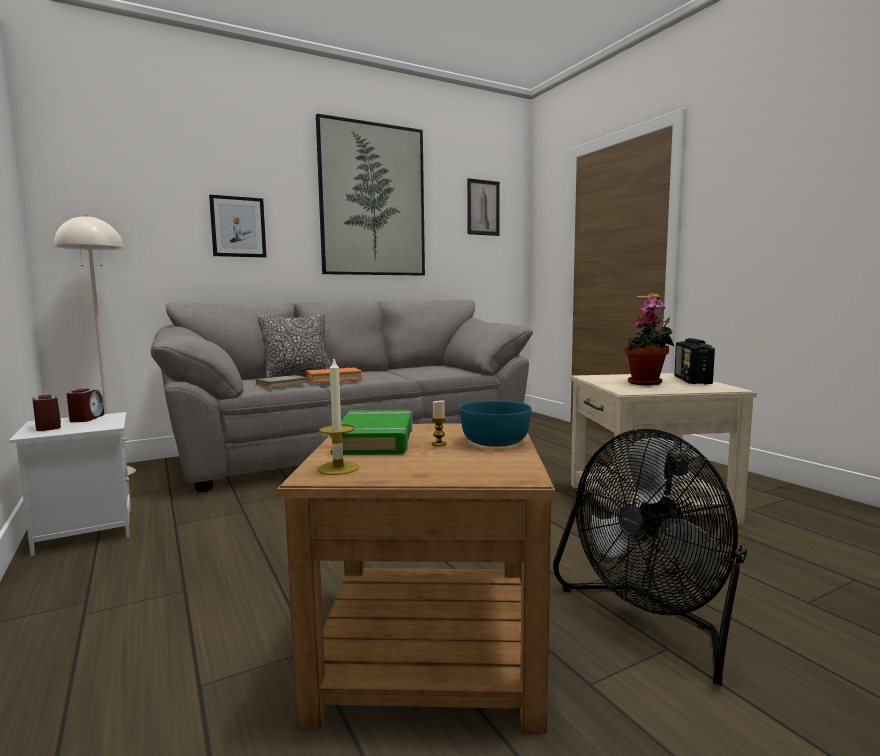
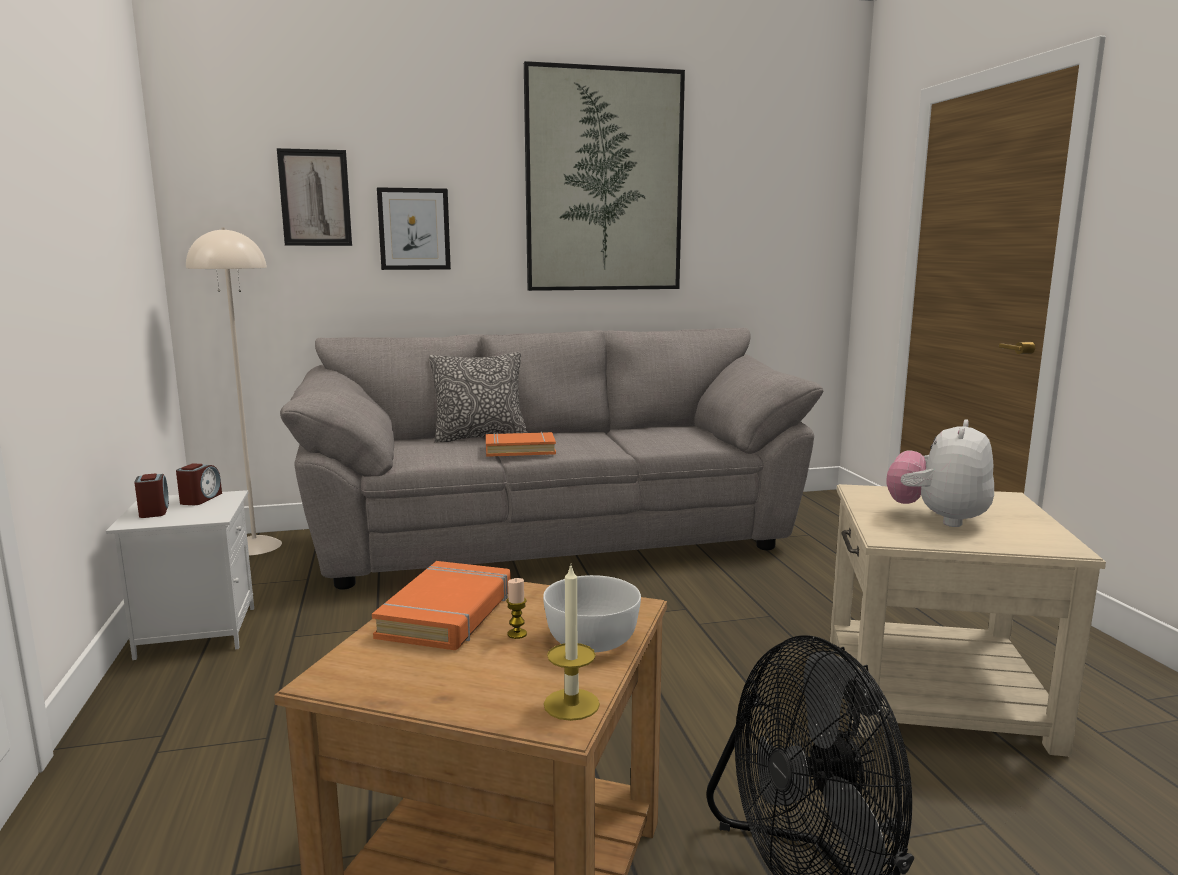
camera: 15 degrees right, 5 degrees up
(283, 383) = (448, 455): grey book -> none
(338, 468) = (362, 667): candle -> candle (571, 704)
(375, 440) = (447, 614): green book -> orange book
(483, 207) = (779, 182): picture -> picture (315, 198)
(496, 441) = (593, 639): turquoise bowl -> white bowl
(647, 383) = (938, 519): potted plant -> plush toy
(692, 380) = (1022, 518): radio -> none

